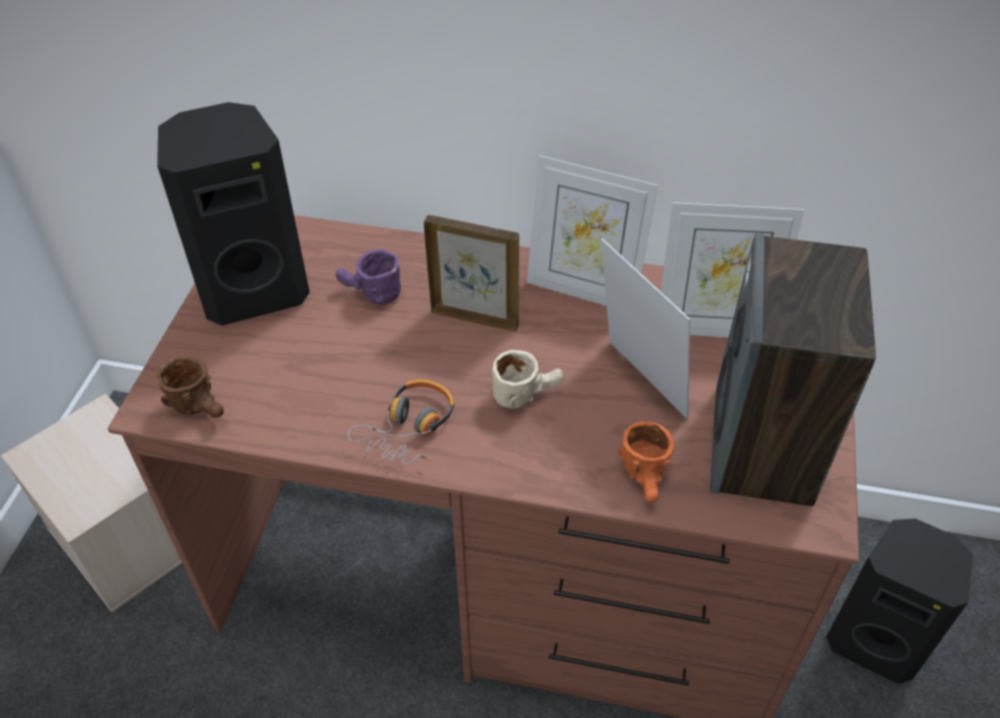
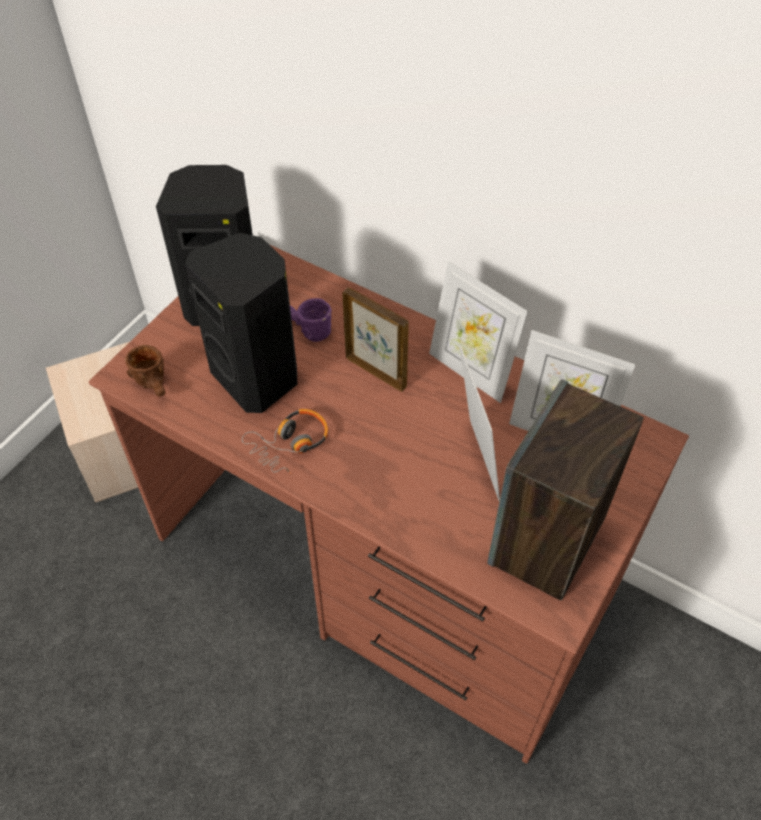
camera: 20 degrees right, 5 degrees up
(527, 392) = (387, 443): beige mug -> none
(648, 481) = (444, 539): orange mug -> none
(875, 640) = (658, 720): black speaker -> black speaker (258, 377)

